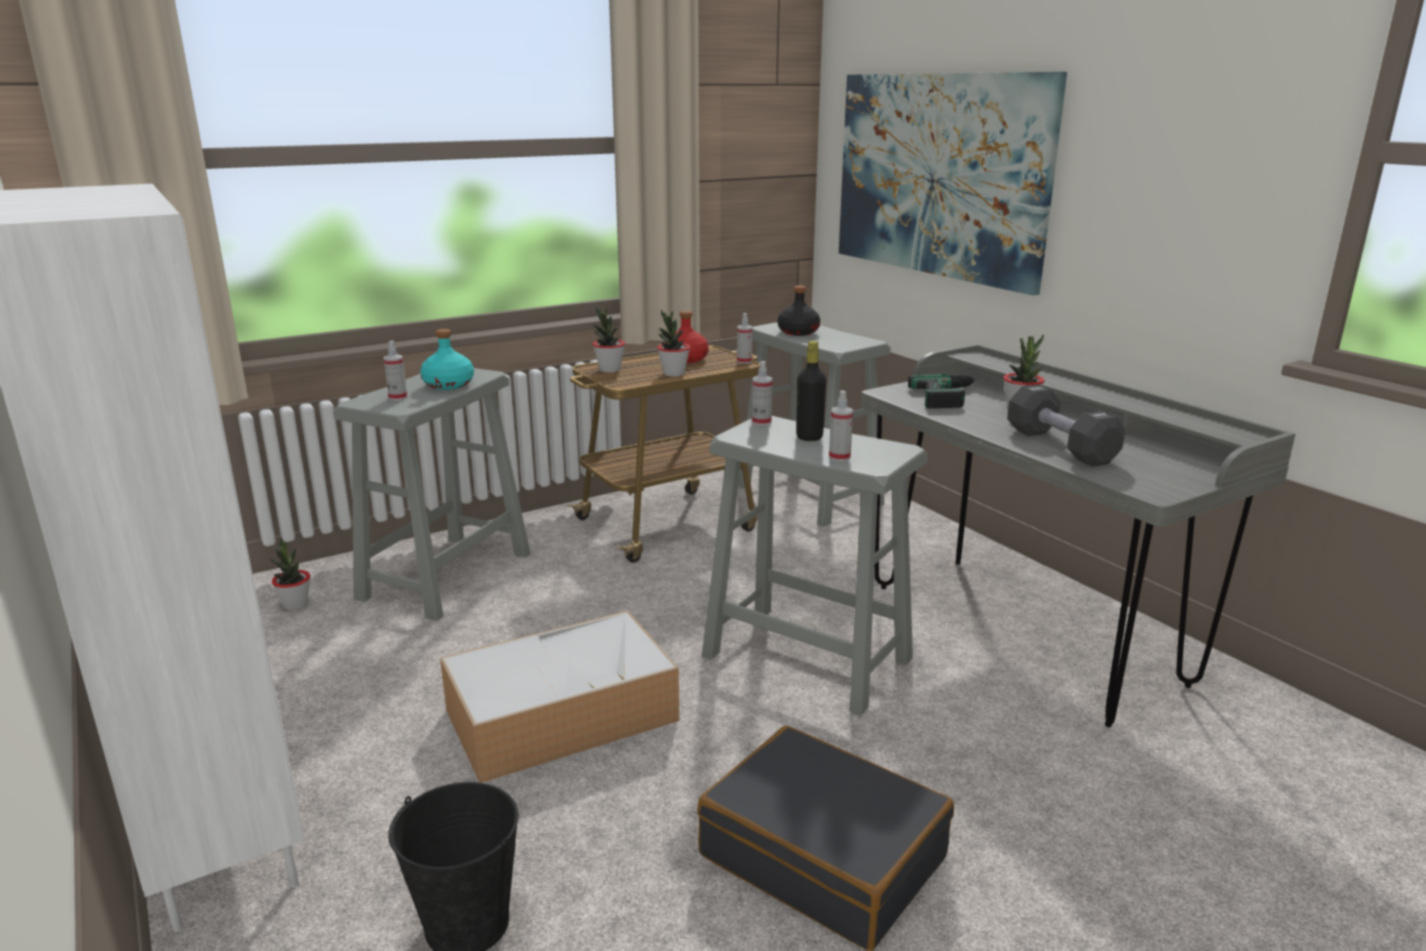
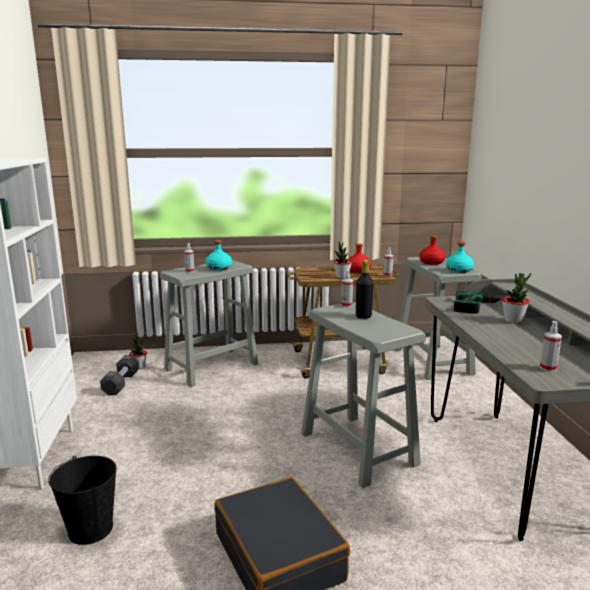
camera: 25 degrees right, 5 degrees down
(564, 714) = (211, 445): storage box -> none
(609, 370) = (311, 271): potted plant -> none
(798, 332) = (431, 262): black bottle -> red bottle
(839, 457) = (366, 329): spray bottle -> spray bottle (548, 368)
(853, 341) = (458, 270): none -> turquoise bottle
(939, 176) = (519, 173): picture -> none
(1060, 446) = (512, 344): black dumbbell -> black dumbbell (121, 383)

